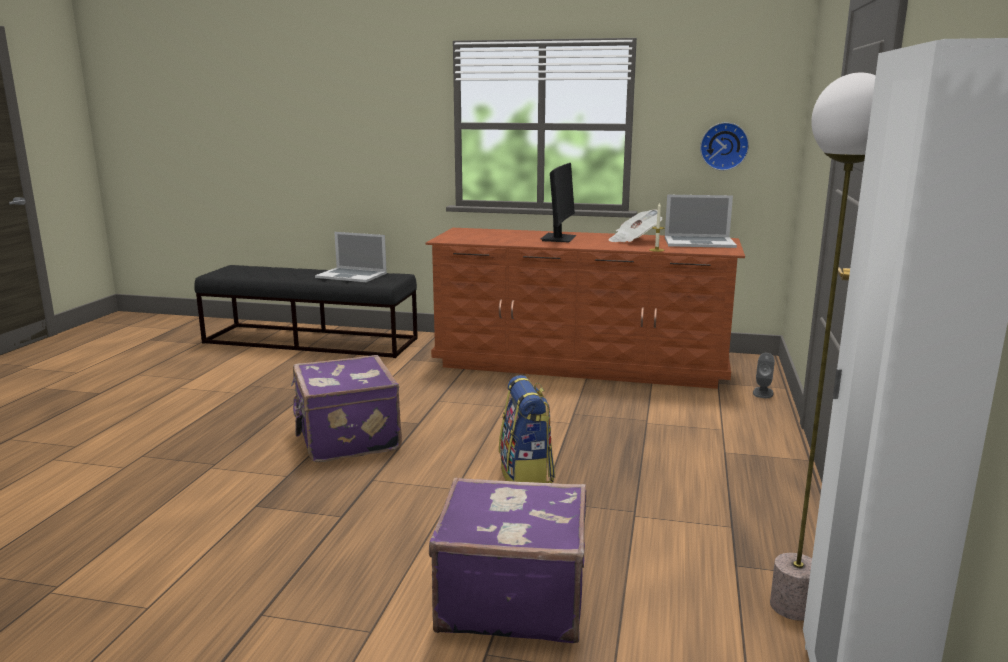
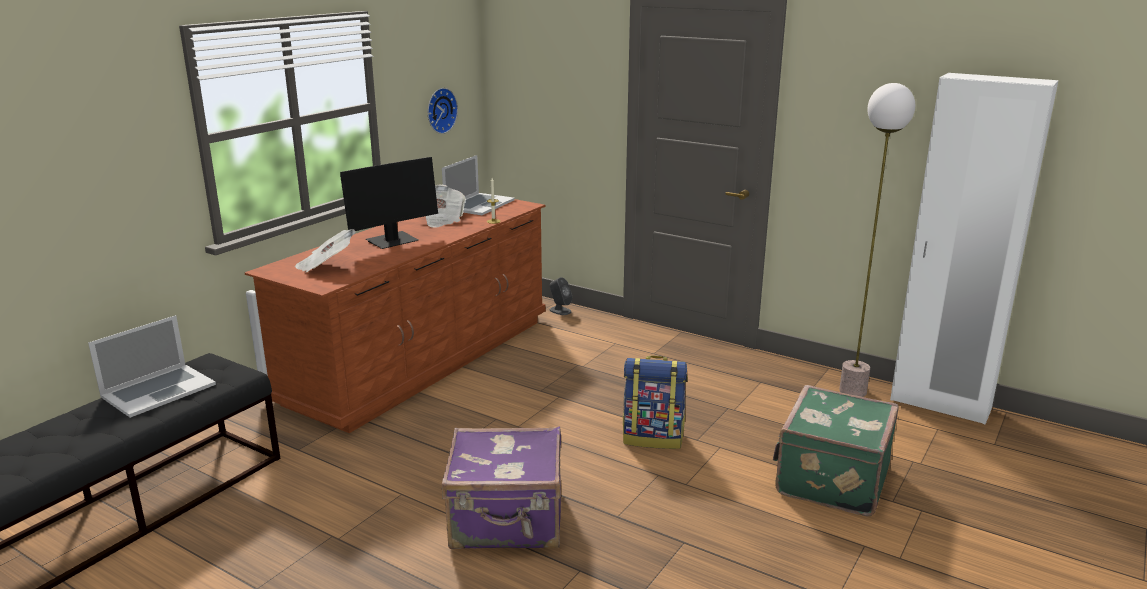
camera: 70 degrees left, 5 degrees up
(482, 235) = (326, 266): none -> newspaper
(511, 597) = (830, 479): purple suitcase -> green suitcase
(558, 238) = (392, 241): monitor -> monitor turned 105 degrees clockwise

